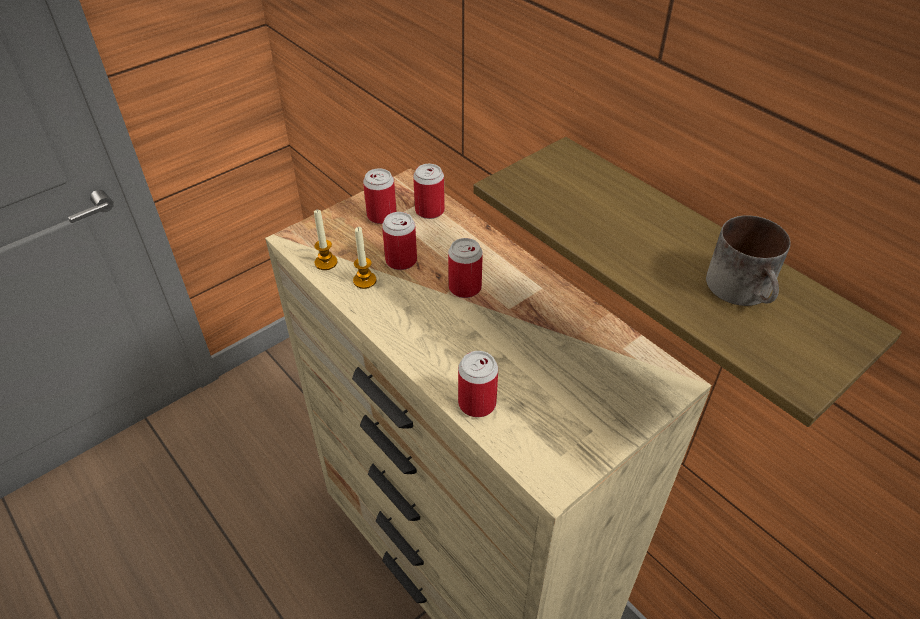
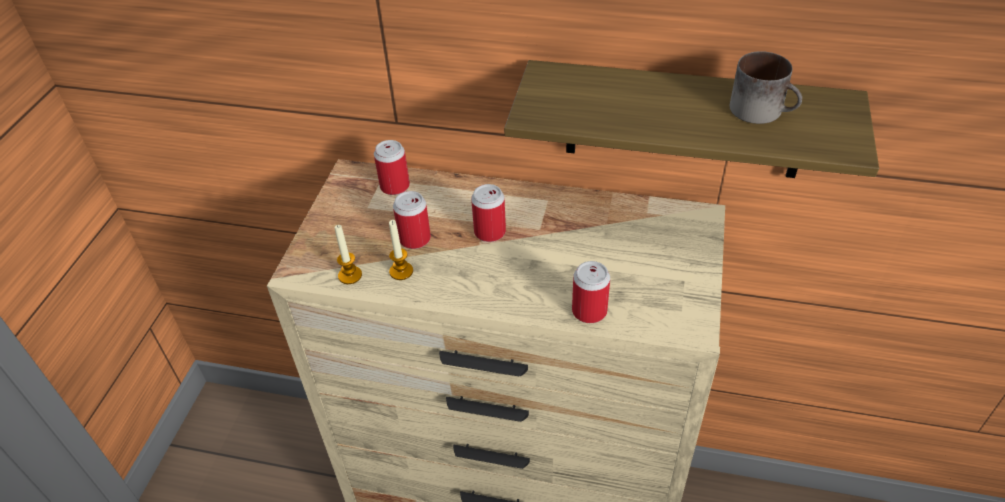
camera: 35 degrees left, 0 degrees up
(382, 216) = (357, 211): can -> none

